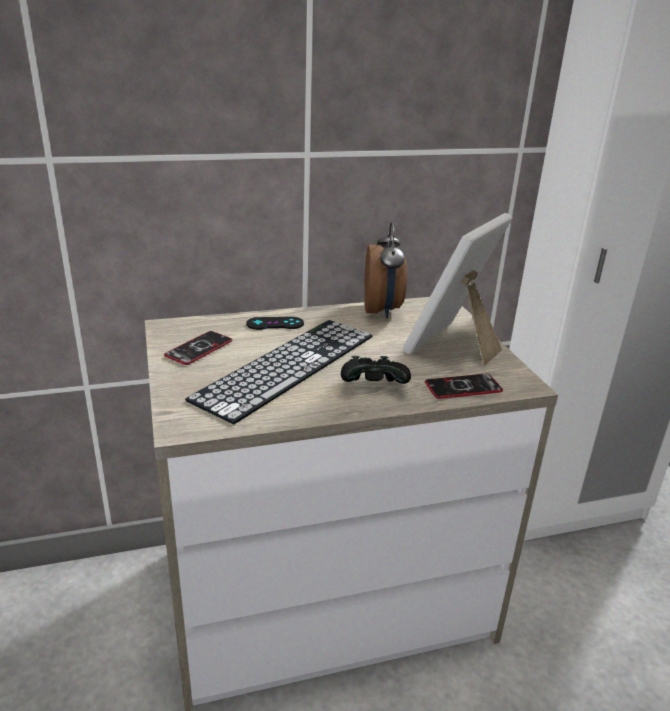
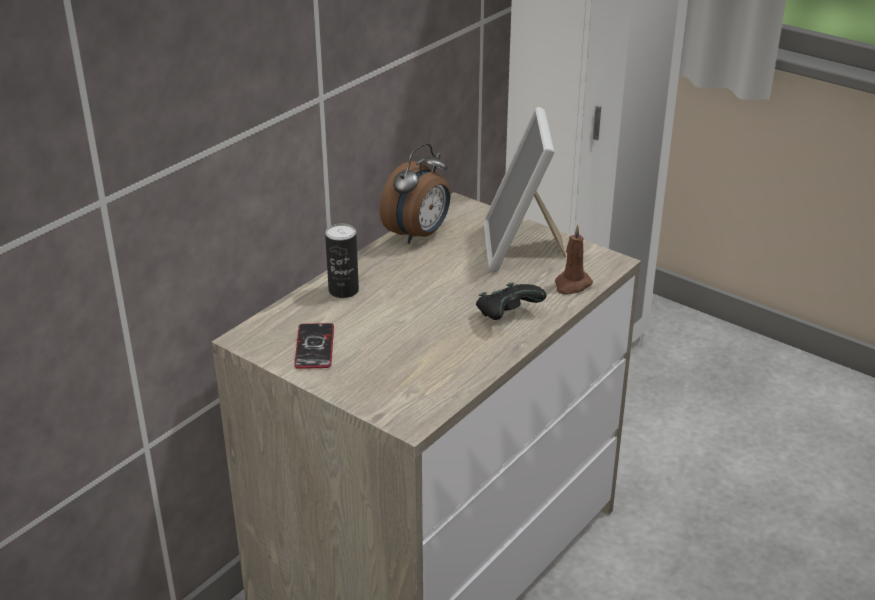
camera: 35 degrees left, 5 degrees up
(275, 324) = (343, 290): black game controller -> can
(287, 366) = (415, 328): keyboard -> none
(383, 310) = (419, 235): alarm clock -> alarm clock turned 75 degrees clockwise
(463, 387) = (572, 285): phone -> brown candle

